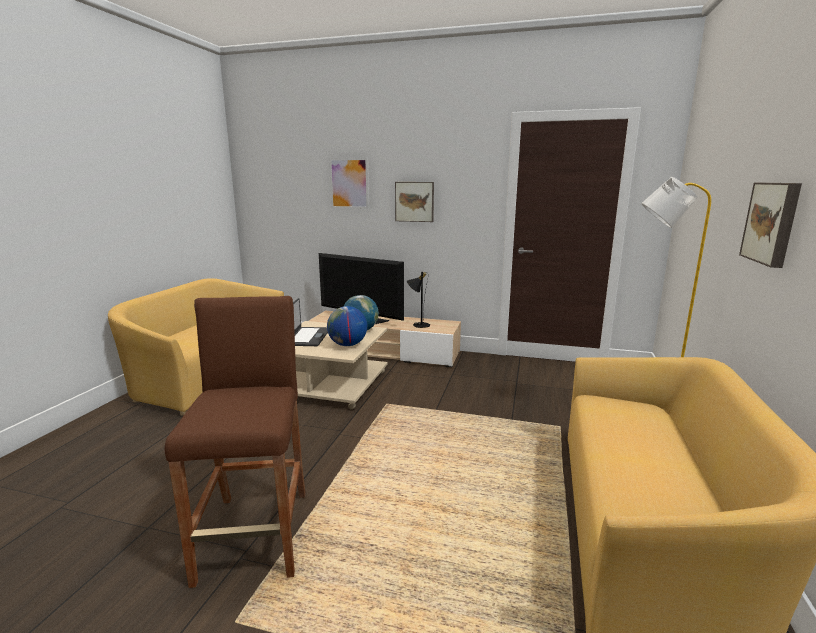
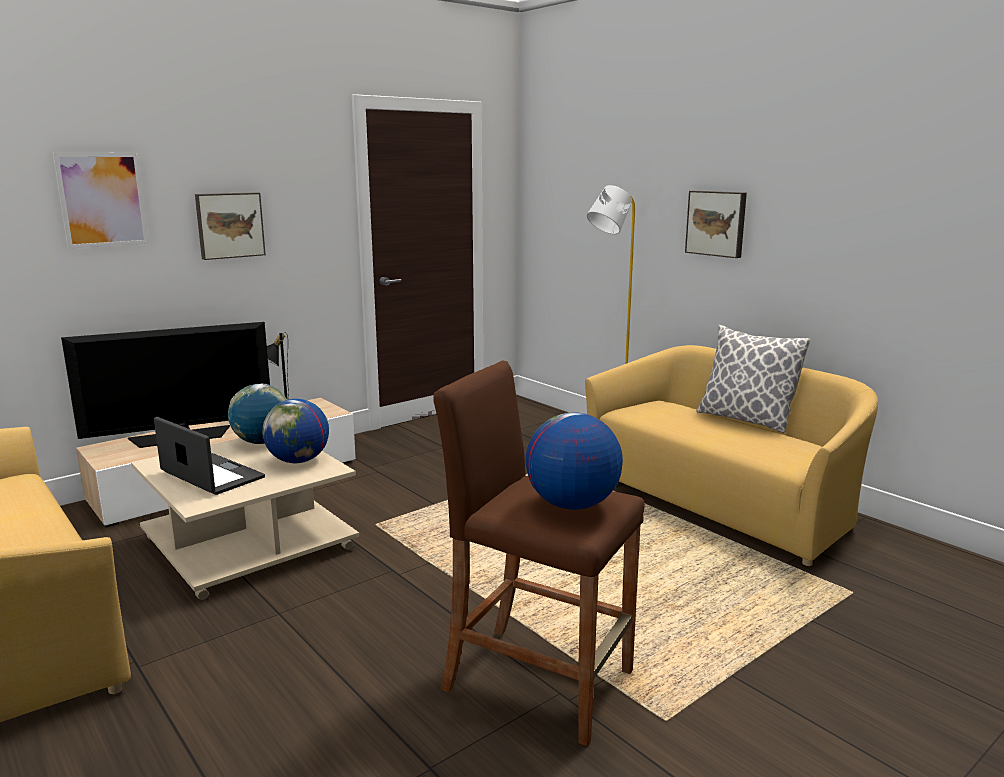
camera: 55 degrees left, 0 degrees up
(226, 410) = (572, 505): none -> globe
(701, 461) = (745, 420): none -> pillow

